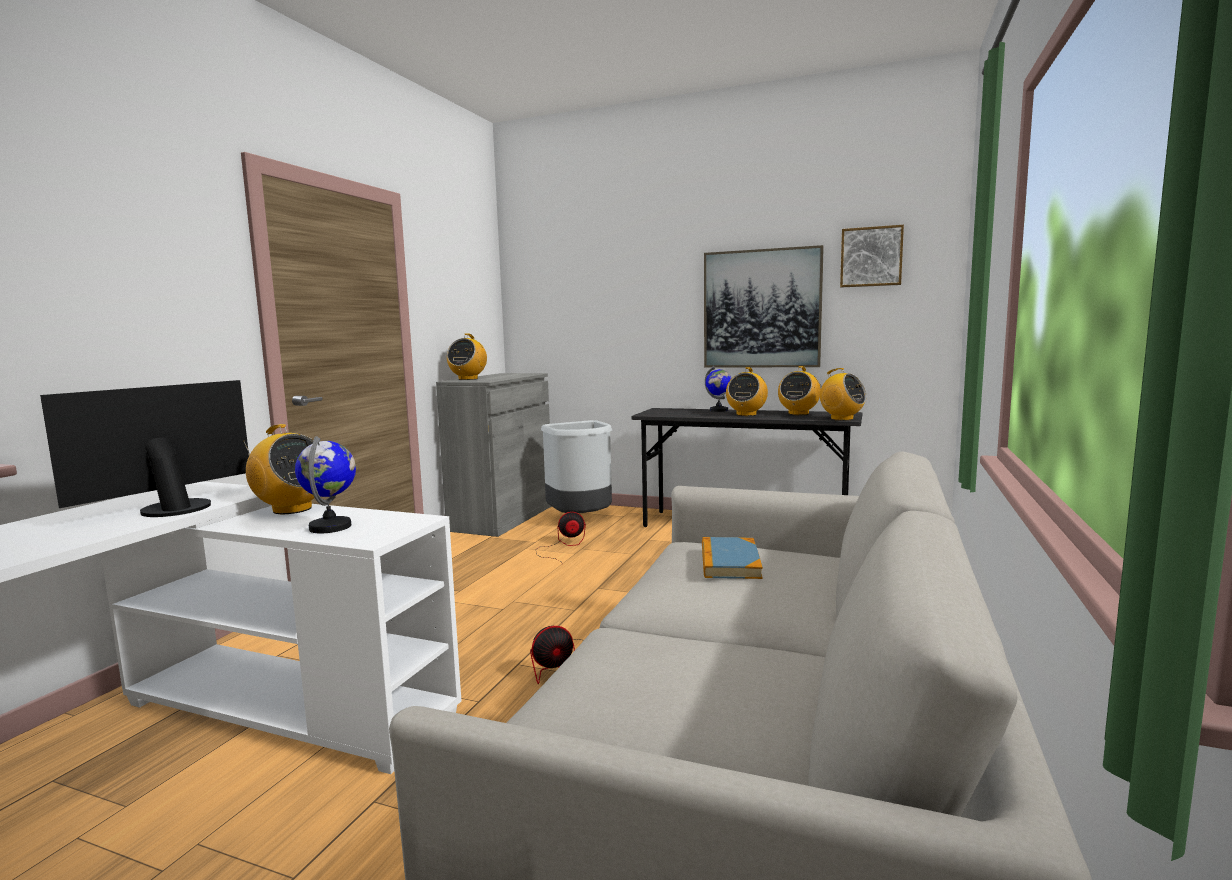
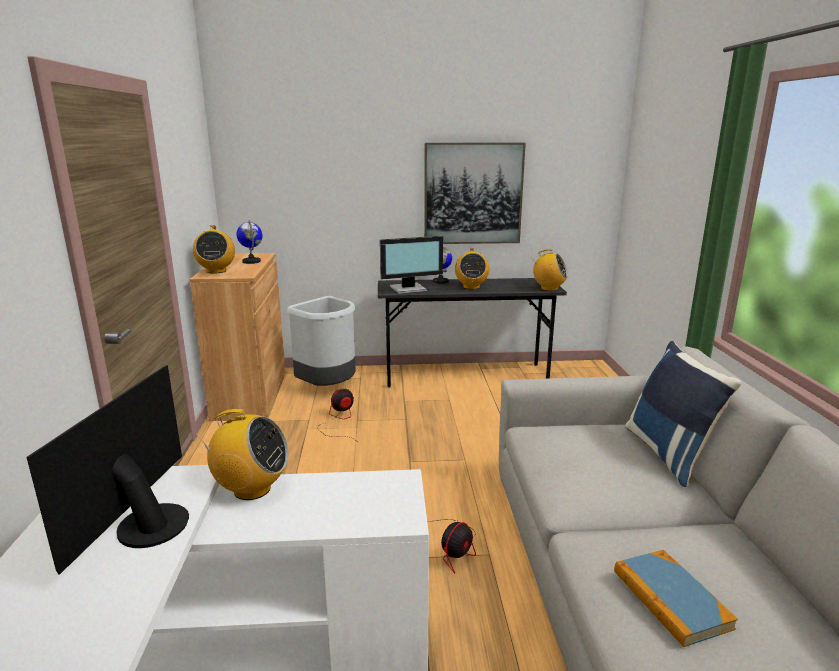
camera: 25 degrees left, 10 degrees up
(331, 527) = (337, 509): globe -> globe (251, 261)
(502, 517) = (250, 395): grey cabinet -> brown cabinet
(672, 413) = (409, 289): none -> monitor
(729, 562) = (589, 448): book -> book (670, 599)
(798, 413) = (508, 283): radio -> none
(832, 581) = (669, 454): none -> blue pillow
(871, 257) = (560, 154): picture -> none

